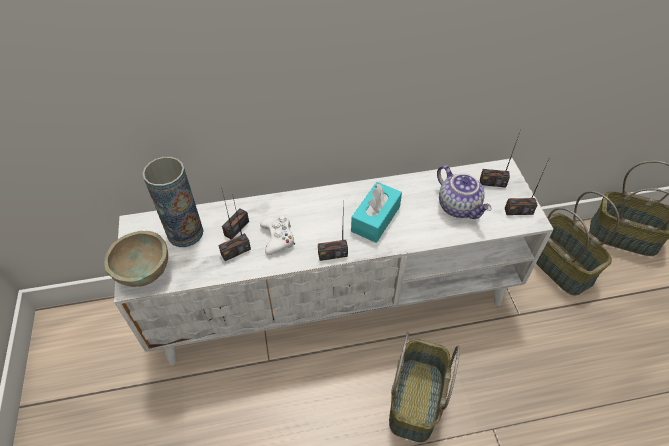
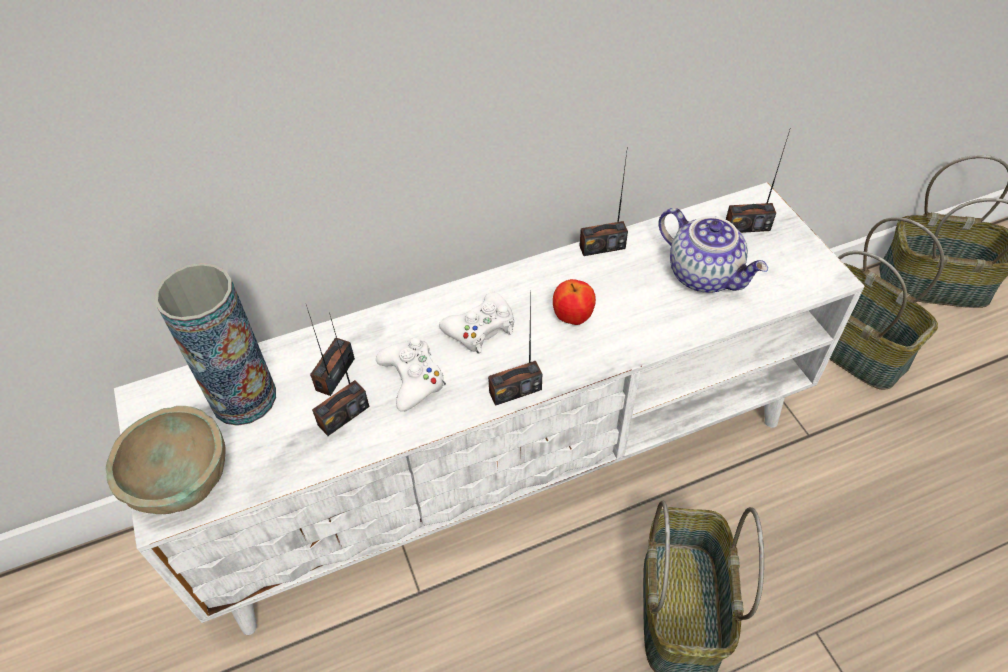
camera: 10 degrees left, 0 degrees up
(322, 216) = (481, 329): none -> white game controller
(375, 219) = (572, 317): turquoise tissue box -> apple
(518, 211) = (801, 266): radio -> radio (602, 247)

